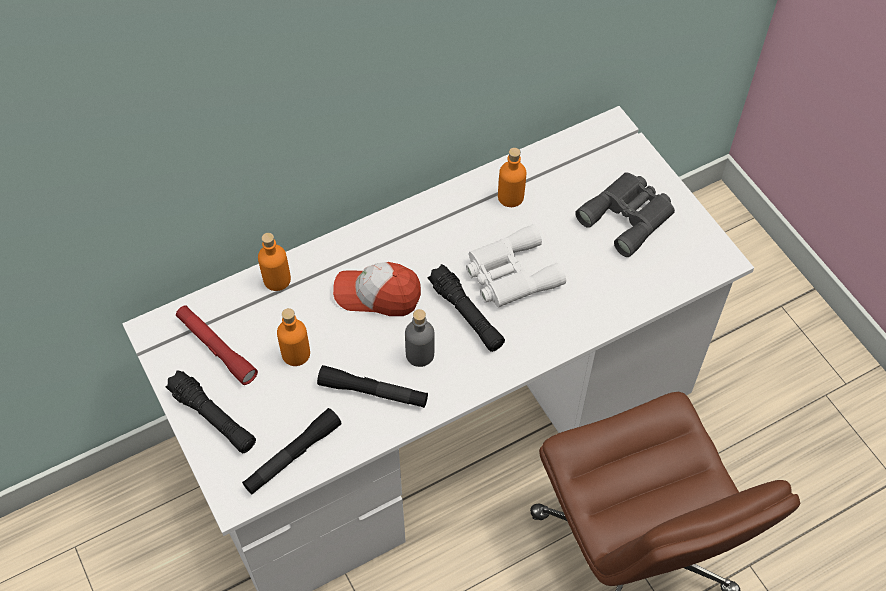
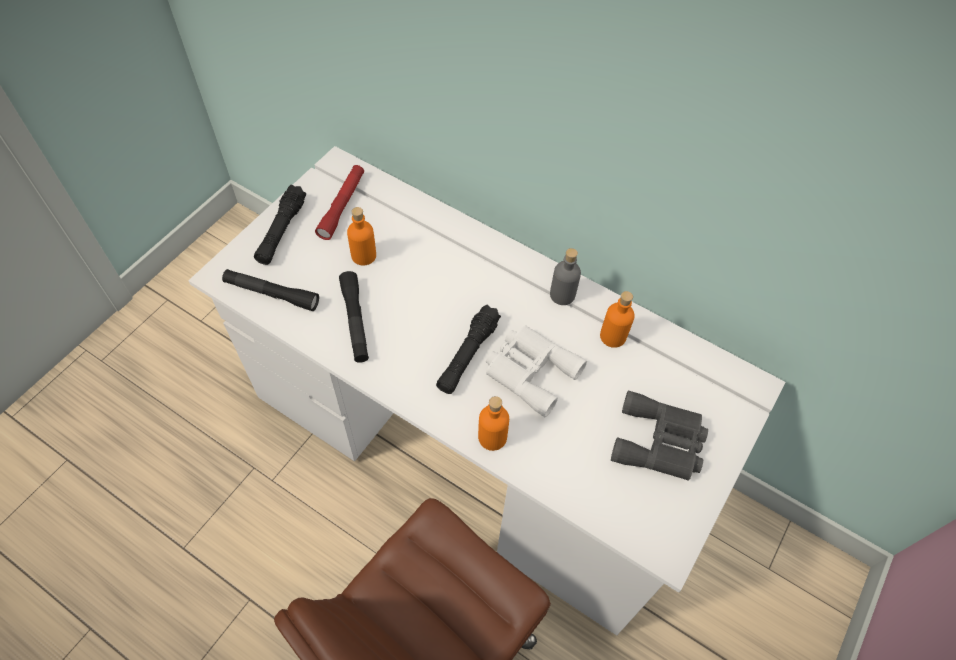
camera: 60 degrees right, 0 degrees up
(277, 279) = (424, 214): orange bottle -> orange bottle (492, 437)
(378, 294) = (450, 284): cap -> none
(420, 354) = (409, 338): grey bottle -> grey bottle (562, 295)

